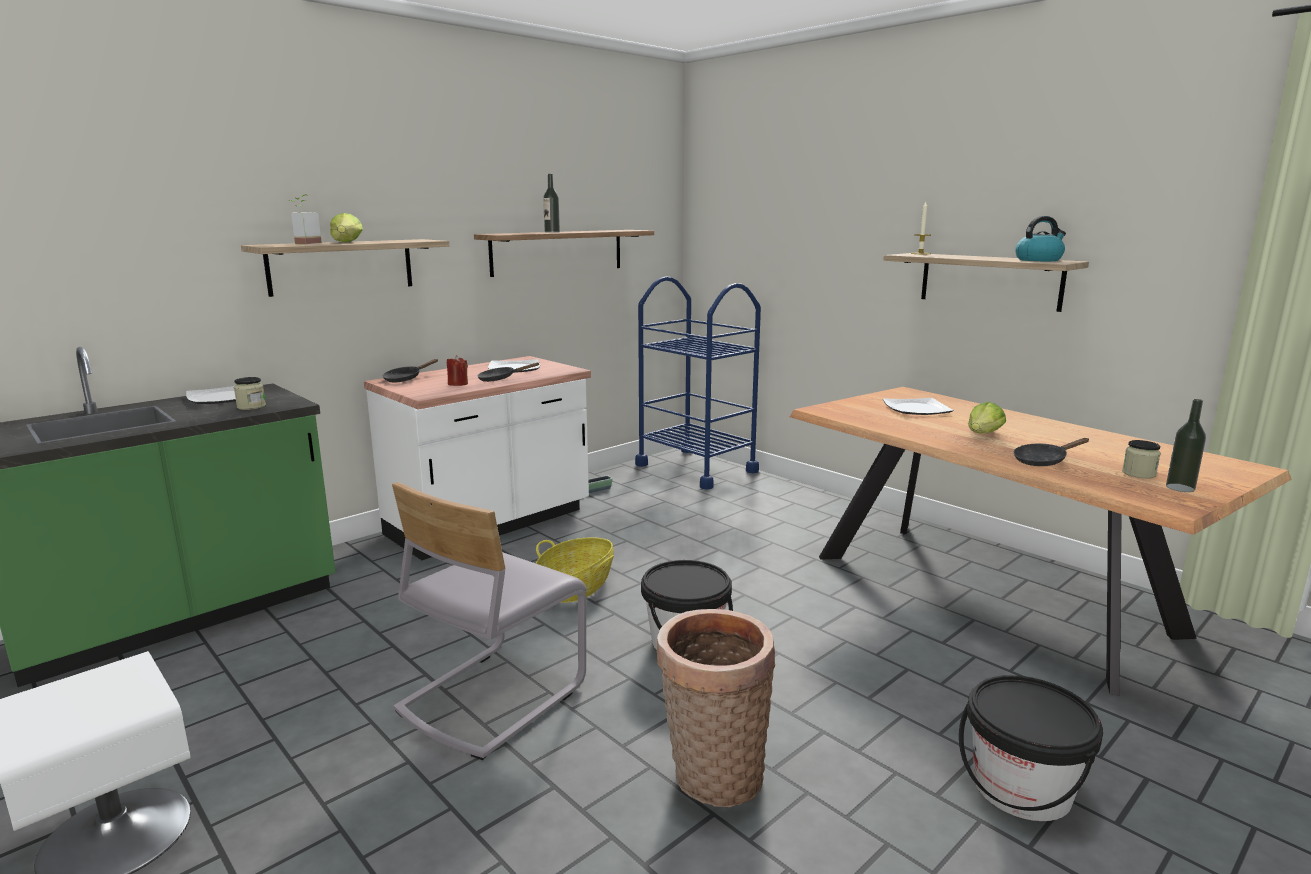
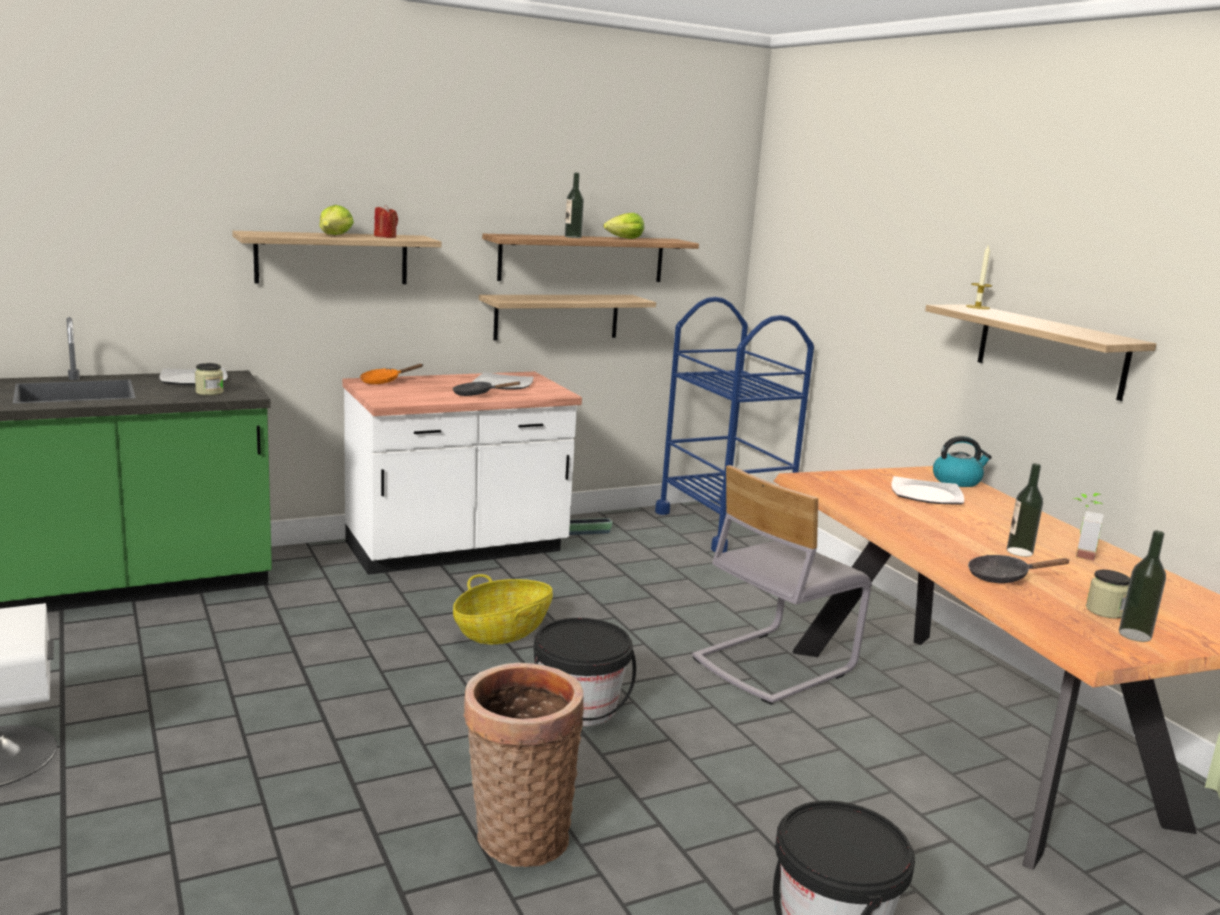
camera: 15 degrees right, 0 degrees up
(303, 243) = (292, 233): potted plant -> potted plant (1078, 552)
(405, 379) = (384, 381): black frying pan -> orange frying pan
(458, 384) = (429, 394): red candle -> red candle (385, 237)
(491, 697) = (355, 717): grey chair -> grey chair (772, 664)
(542, 305) = (557, 316): none -> shelf
(983, 434) = (970, 536): lettuce -> lettuce (624, 238)
(1029, 440) = (1019, 552): none -> bottle
(1038, 260) = (1094, 334): kettle -> kettle (957, 481)

